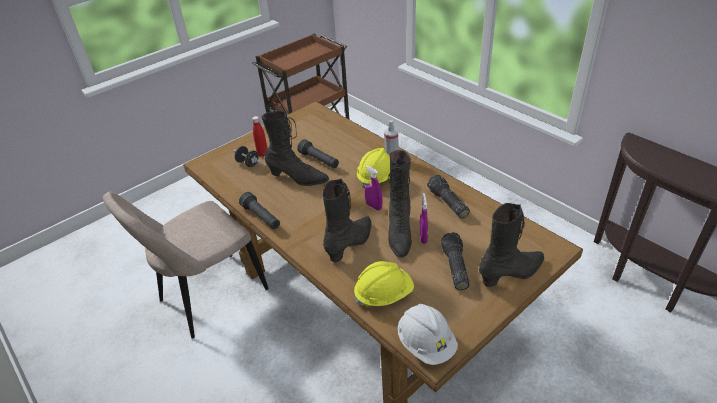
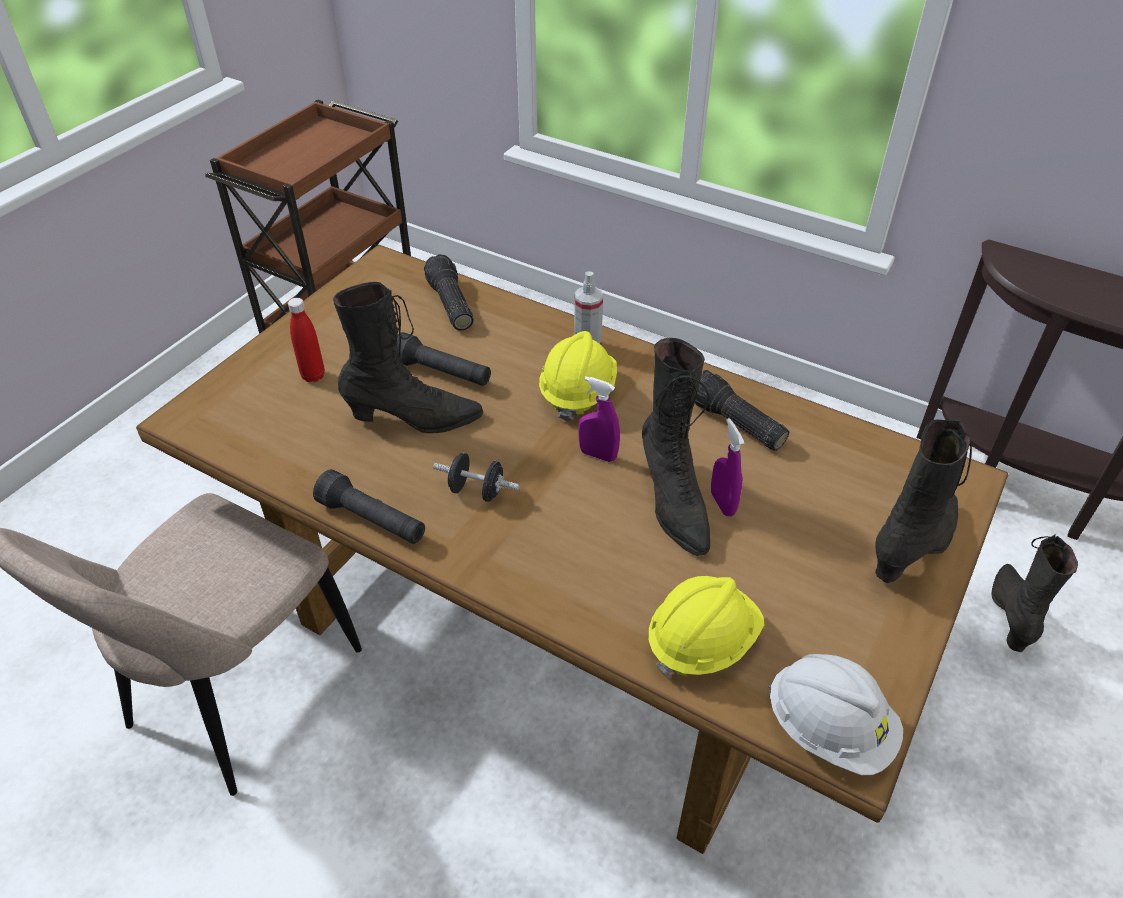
camera: 20 degrees left, 5 degrees up
(248, 163) = (289, 402): black dumbbell -> black dumbbell (476, 491)
(351, 244) = (588, 545): black boot -> black boot (1011, 614)
(454, 267) = (807, 554): flashlight -> flashlight (449, 304)

